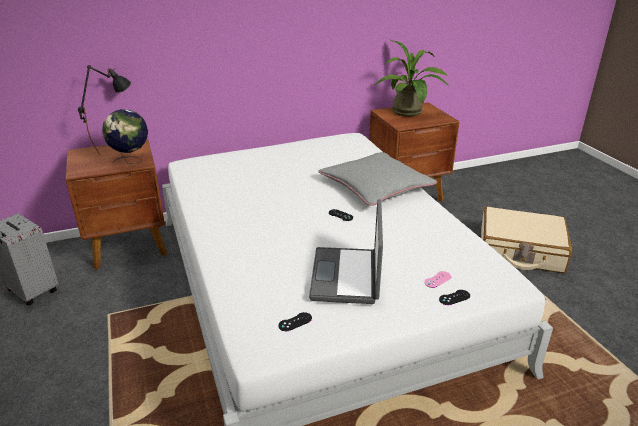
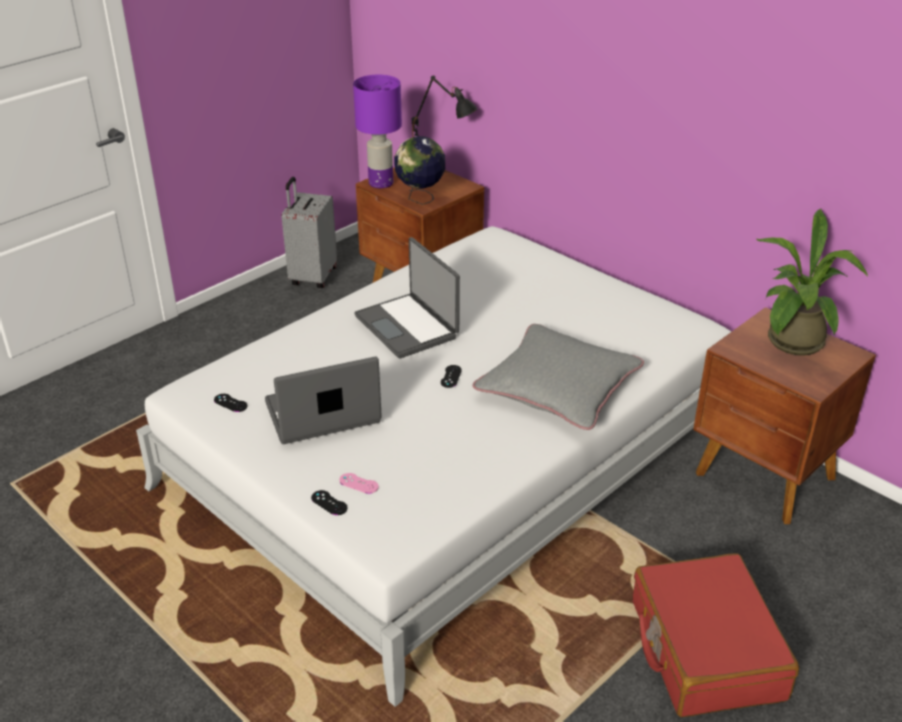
camera: 65 degrees right, 5 degrees up
(84, 169) = (381, 183): none -> purple table lamp
(267, 216) = (408, 326): none -> laptop
(520, 251) = (705, 649): beige suitcase -> red suitcase

